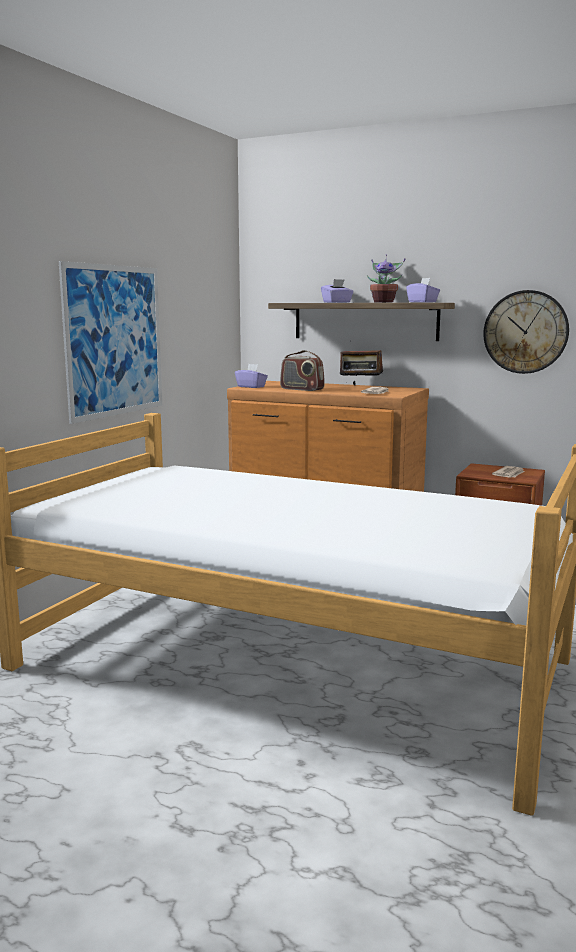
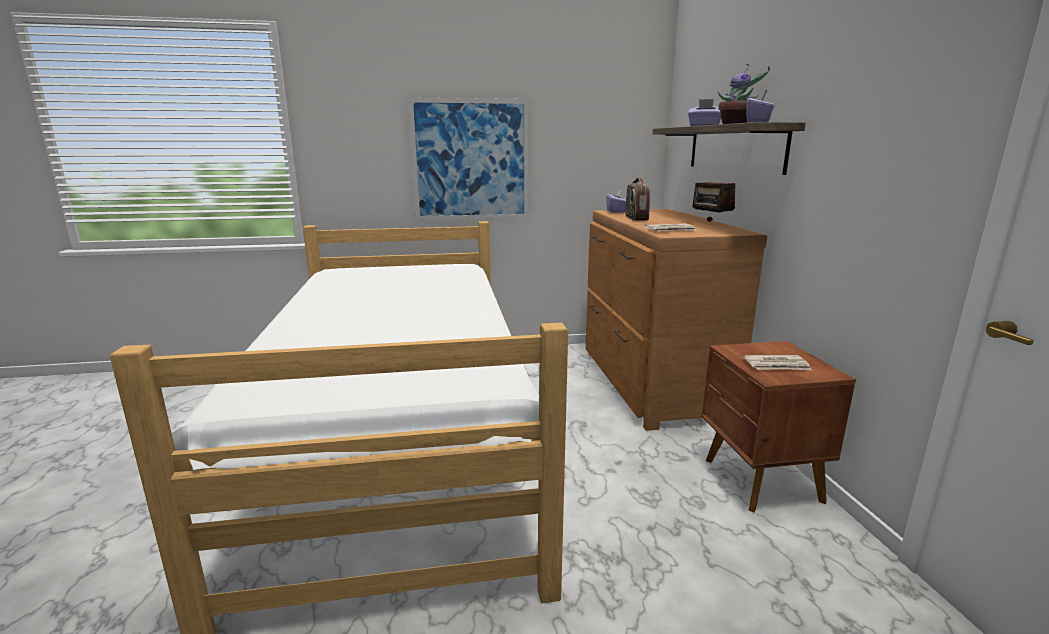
camera: 55 degrees right, 5 degrees up
(525, 332) = (872, 165): wall clock -> none

